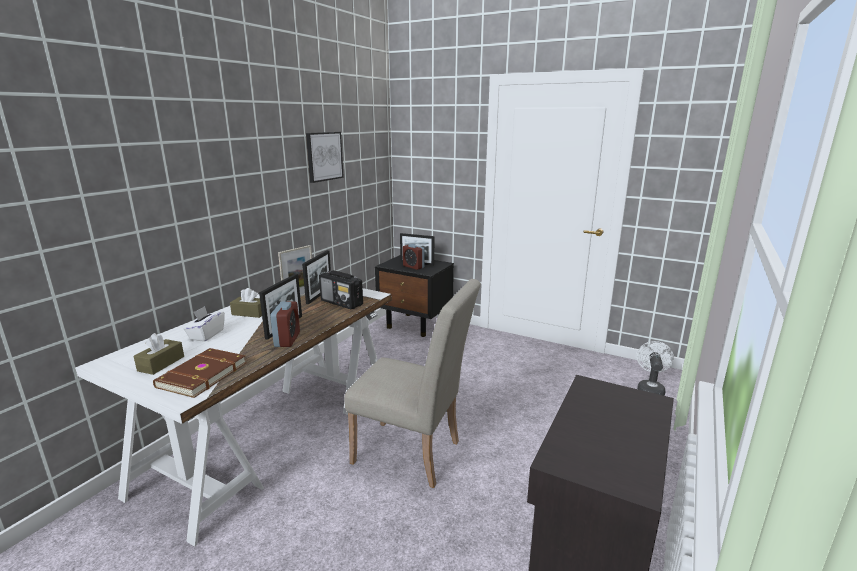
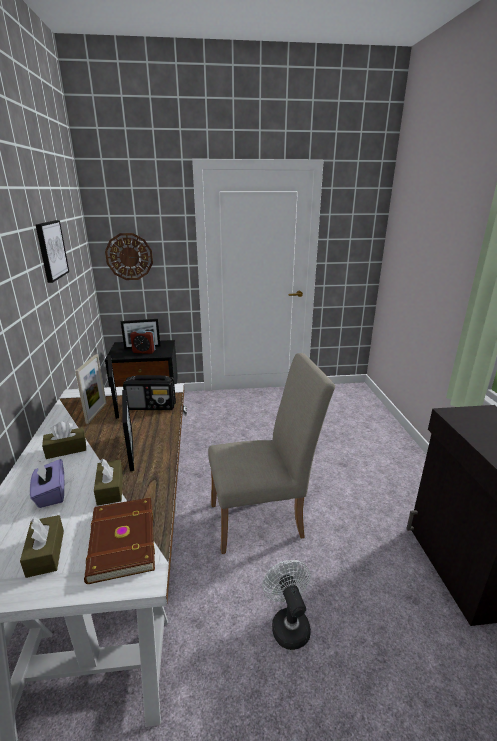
camera: 35 degrees left, 5 degrees up
(206, 335) = (51, 494): white tissue box -> purple tissue box
(239, 344) = (110, 489): none -> brown tissue box
(287, 340) = (155, 463): alarm clock -> none
(423, 172) = (129, 256): none -> wall clock
(650, 389) = (356, 402): white fan -> white fan (288, 623)

